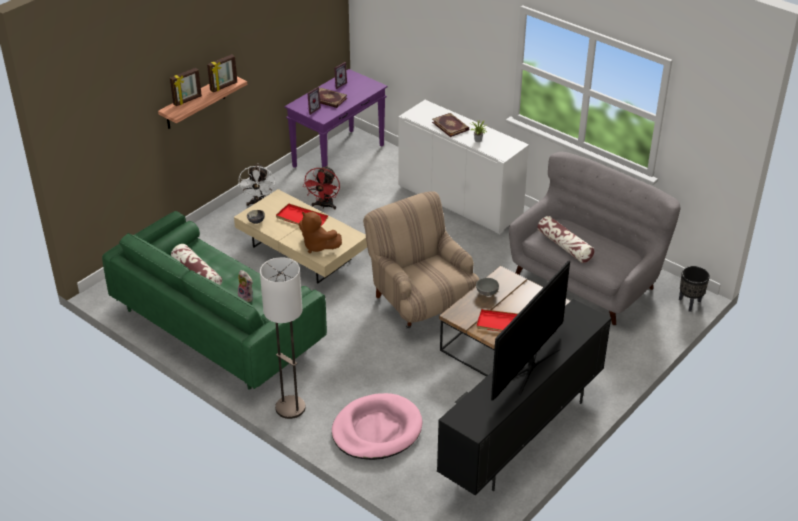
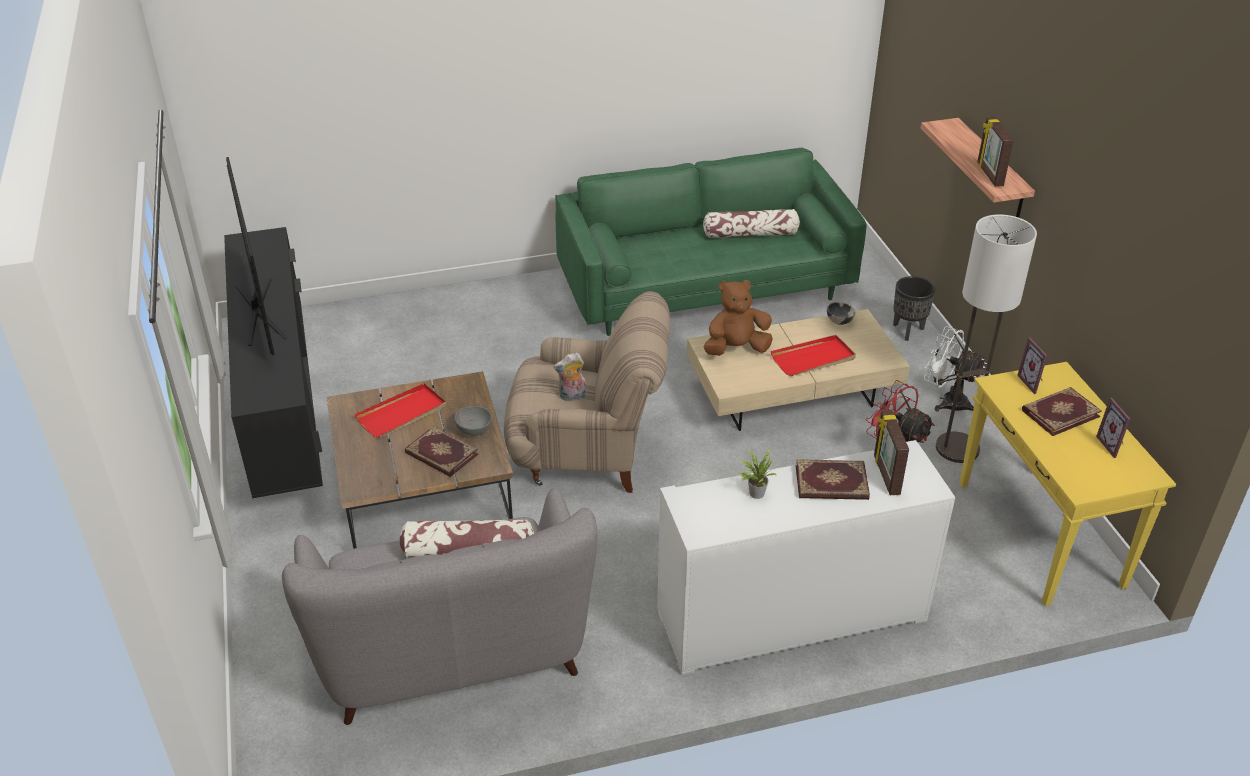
camera: 125 degrees right, 0 degrees up
(187, 100) = (969, 141): picture frame -> picture frame (885, 475)
(247, 297) = (672, 251): plush toy -> plush toy (572, 397)
(290, 408) = (524, 288): floor lamp -> floor lamp (957, 448)
(339, 156) = (1041, 535): purple console table -> yellow console table
(376, 430) = (425, 326): pink dog bed -> none
(516, 294) = (441, 454): none -> book
(690, 303) = (262, 746): black planter -> black planter (907, 331)

